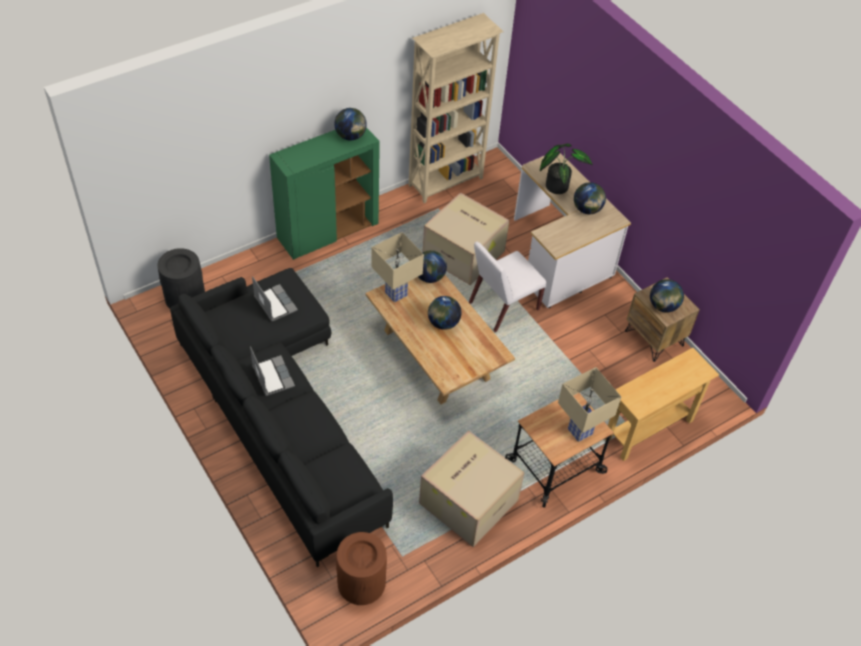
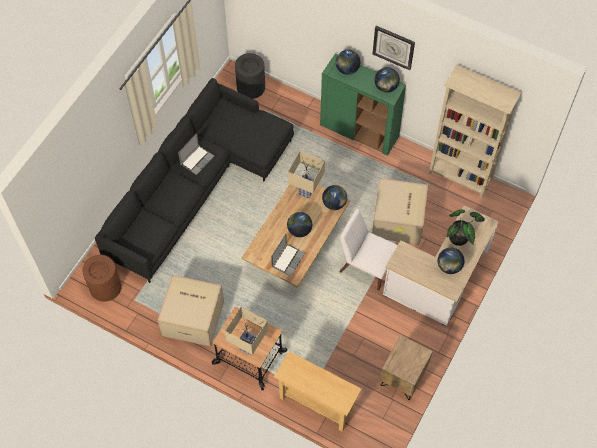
camera: 65 degrees right, 10 degrees up
(274, 303) = (253, 131): laptop -> laptop (288, 259)
(337, 80) = (393, 47): none -> wall clock
(663, 306) = (400, 359): globe -> globe (347, 69)

